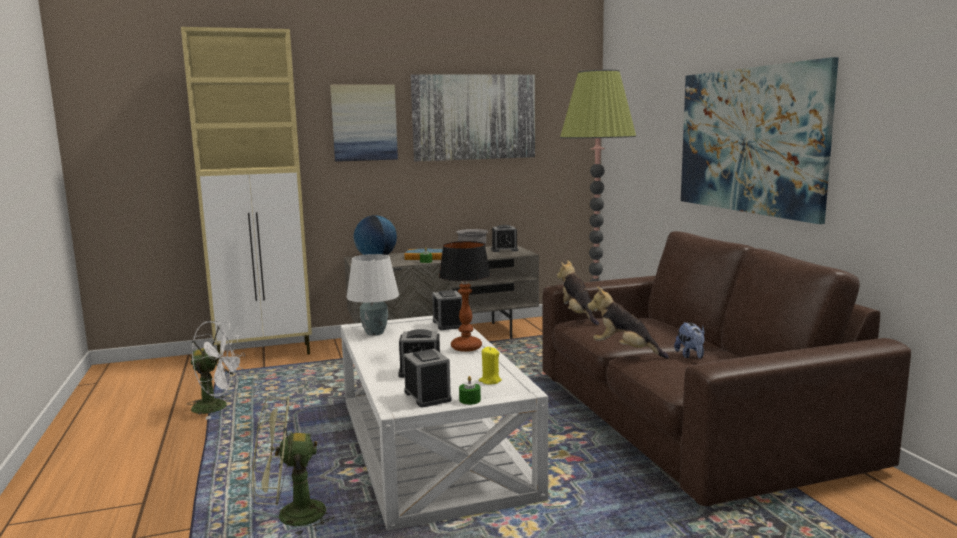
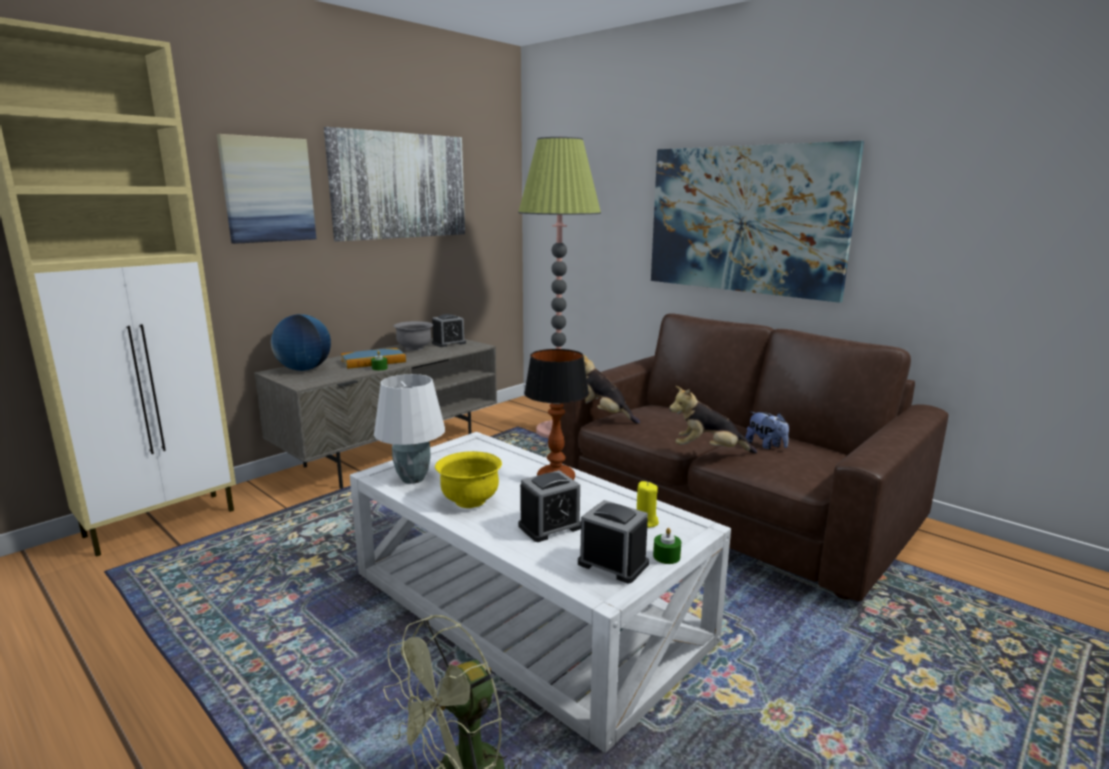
camera: 30 degrees left, 5 degrees up
(218, 407) = (163, 631): white fan -> none
(391, 350) = (469, 501): none -> yellow bowl
(448, 324) = (489, 450): alarm clock -> none

